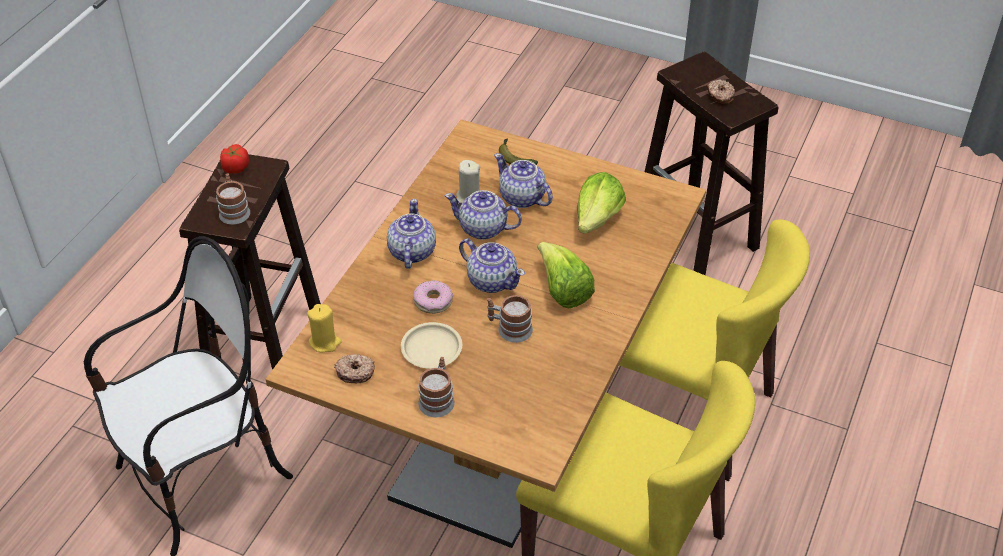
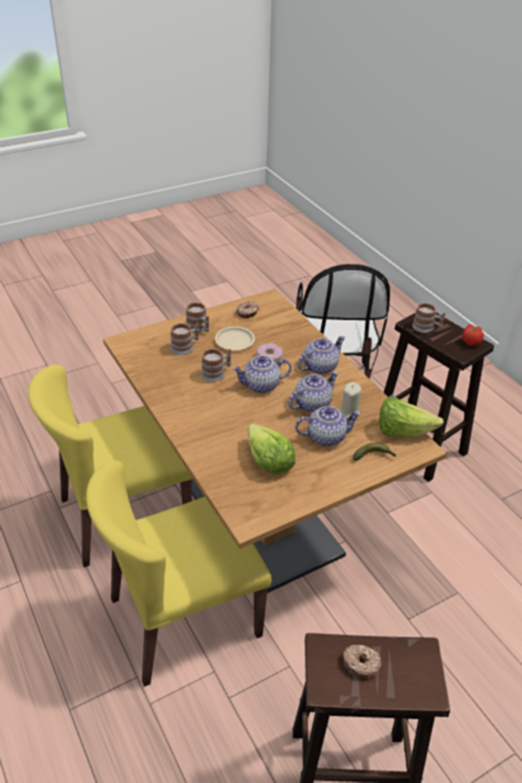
camera: 125 degrees right, 5 degrees down
(325, 342) = (279, 312): yellow candle -> none
(411, 252) = (319, 367): teapot -> teapot turned 75 degrees counterclockwise
(489, 387) = (185, 347): none -> mug
(563, 290) = (221, 408): lettuce -> lettuce (402, 431)

